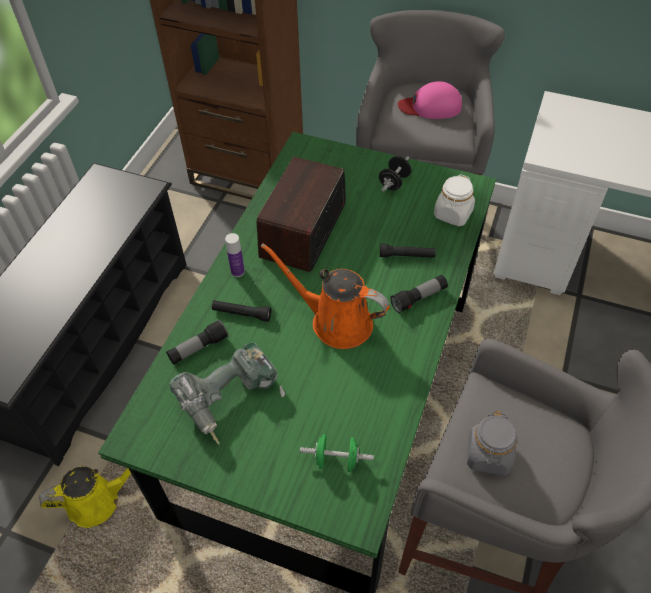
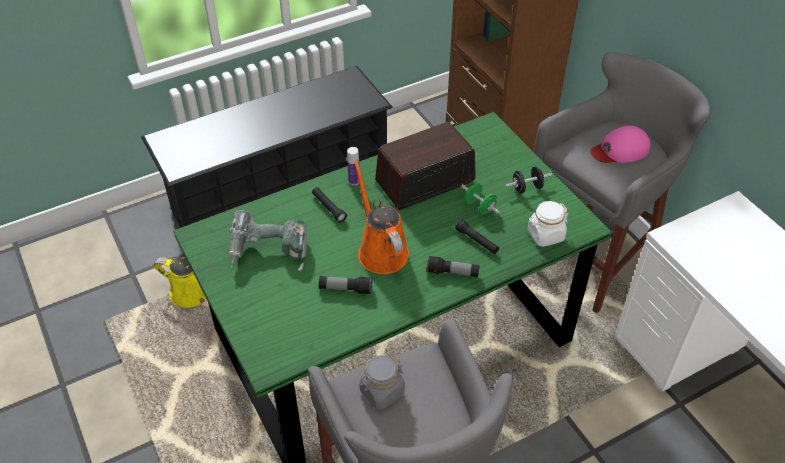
camera: 40 degrees right, 5 degrees down
(198, 348) = (282, 211): flashlight -> flashlight (345, 289)
(336, 460) = (290, 327): green dumbbell -> green dumbbell (479, 207)
(430, 106) = (620, 150): pink cap -> pink cap turned 60 degrees counterclockwise

